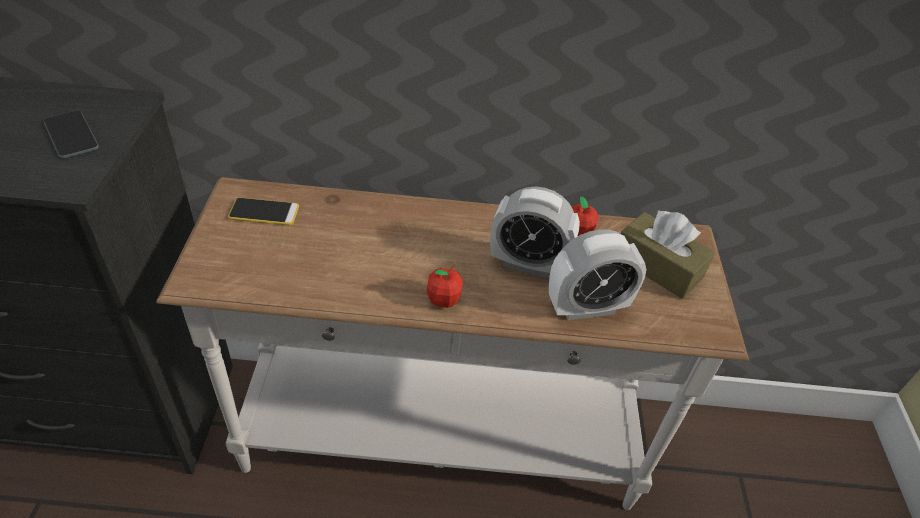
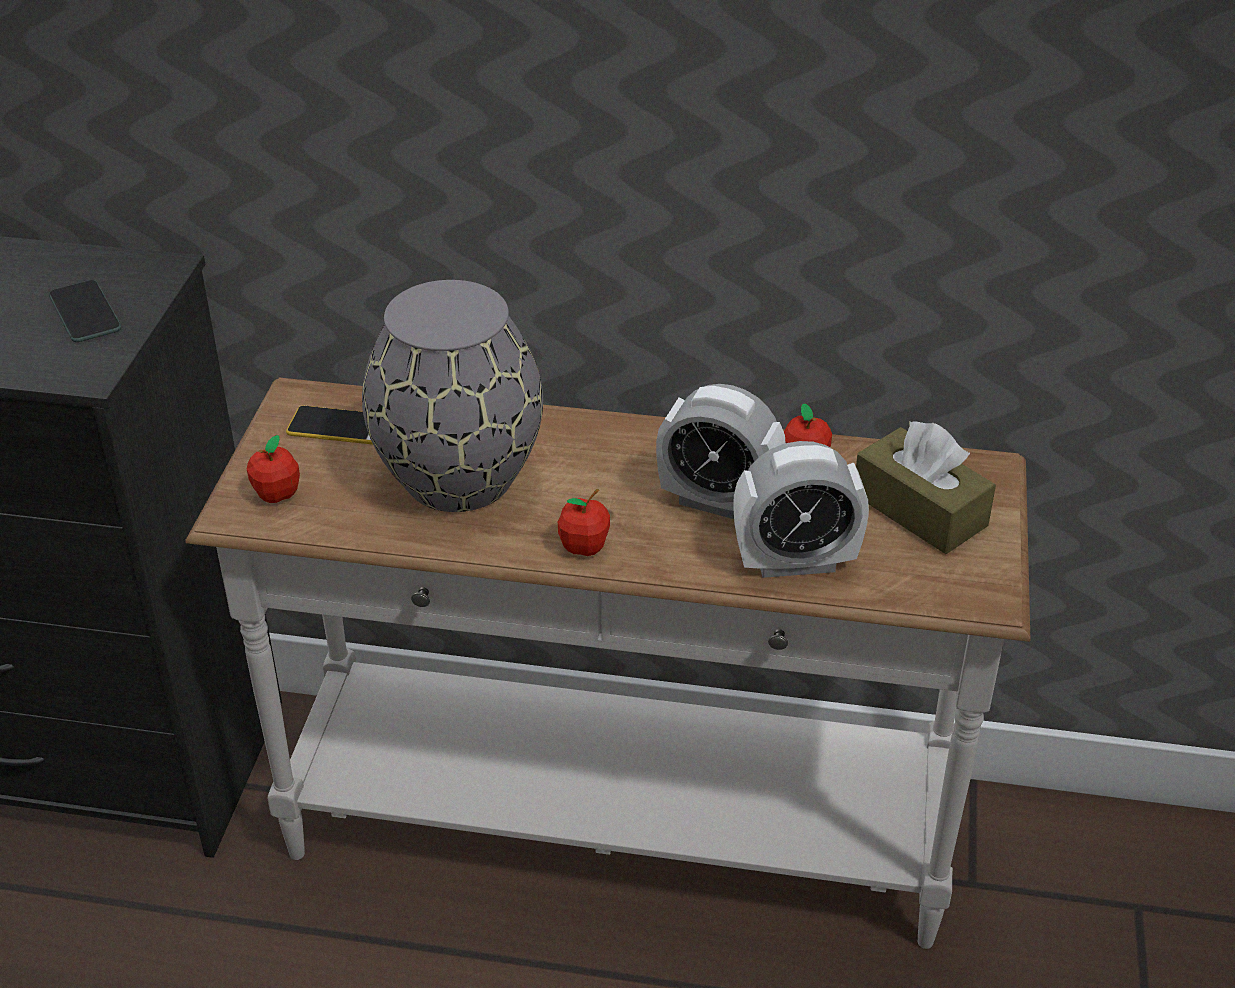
camera: 10 degrees right, 5 degrees down
(223, 264) = (277, 494): none -> apple
(349, 250) = (456, 478): none -> grey vase

